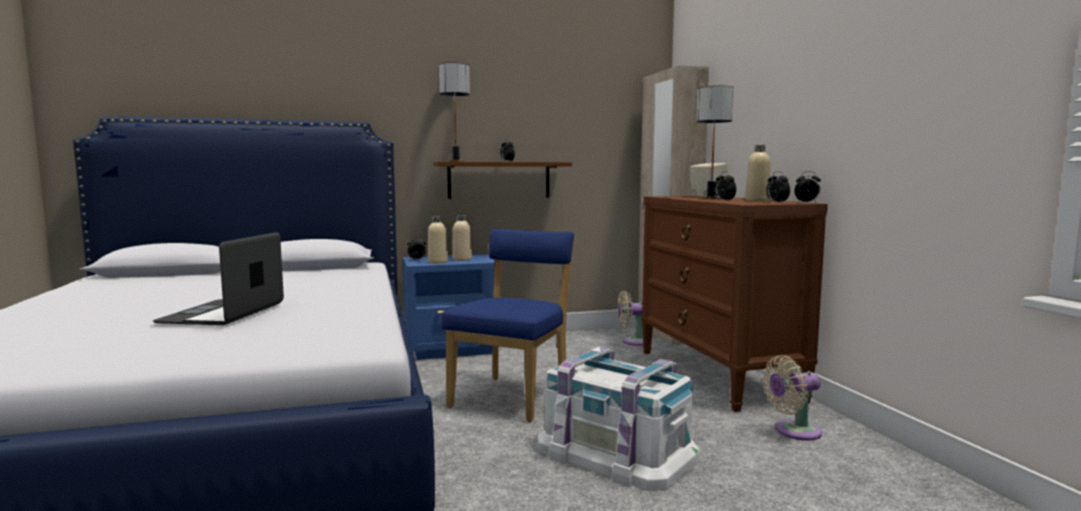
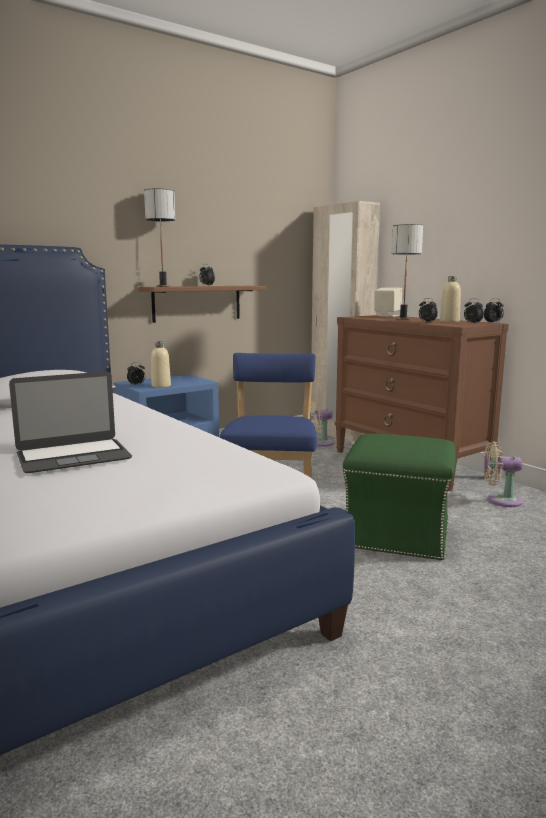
camera: 20 degrees left, 5 degrees up
(223, 313) = (73, 456): laptop -> laptop turned 105 degrees counterclockwise
(462, 259) = (178, 381): beige bottle -> none
(617, 452) = (398, 534): white storage box -> green ottoman
(793, 431) = (500, 500): beige fan -> beige fan turned 45 degrees clockwise

